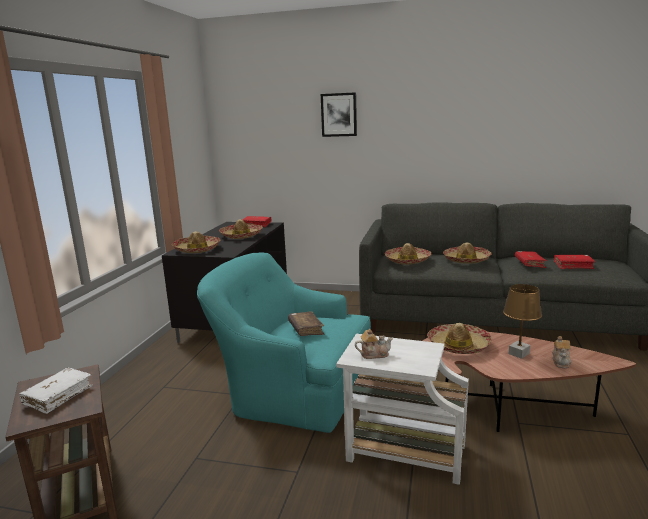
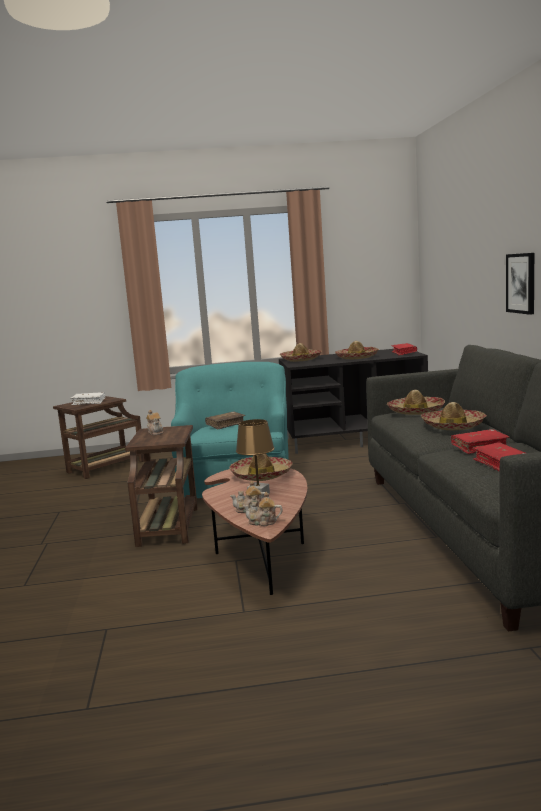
camera: 70 degrees right, 5 degrees down
(339, 115) = (475, 230): picture -> picture (521, 283)
(402, 453) = (169, 526): white side table -> brown side table
(596, 360) = (263, 522): none -> teapot

